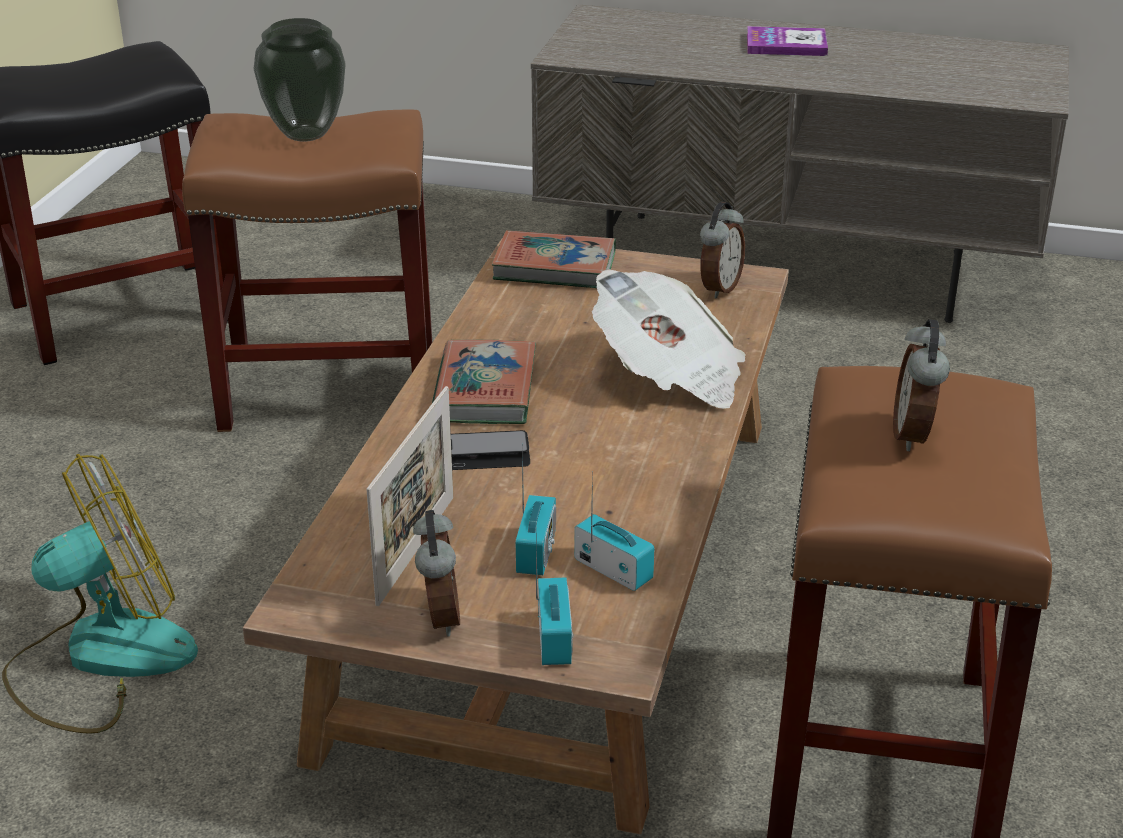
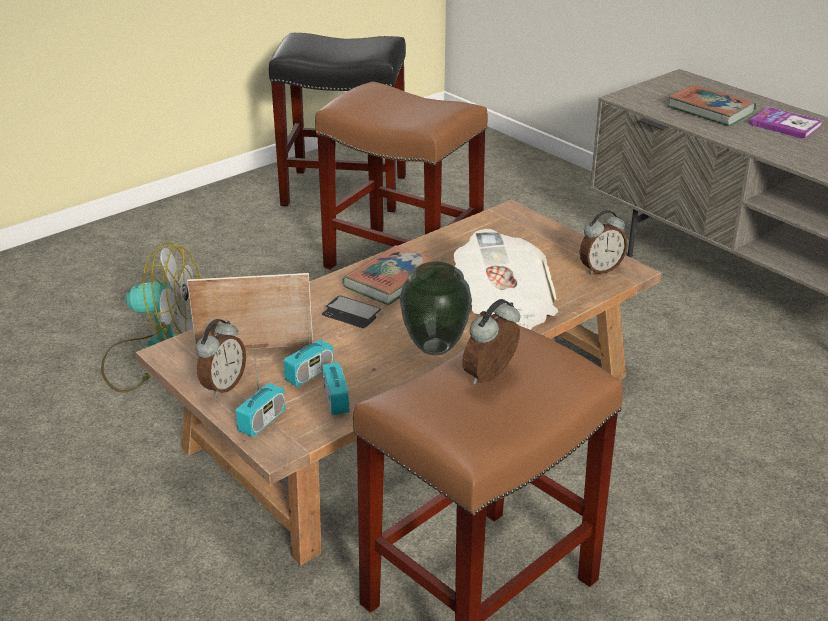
camera: 35 degrees right, 0 degrees up
(304, 135) = (400, 104): vase -> vase (433, 347)
(416, 549) = (255, 348): picture frame -> picture frame turned 150 degrees counterclockwise
(554, 267) = (516, 226): book -> book (710, 110)

